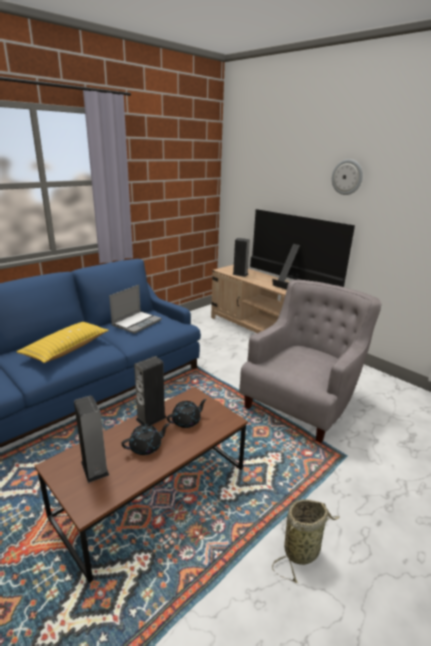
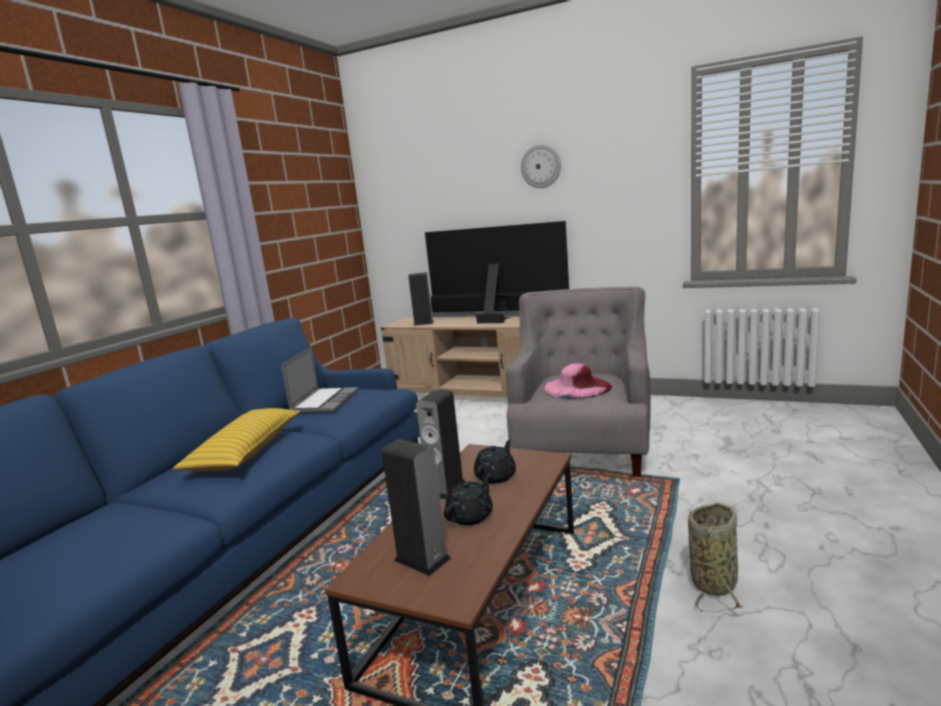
camera: 20 degrees left, 10 degrees down
(299, 364) = (577, 387): none -> pink hat

